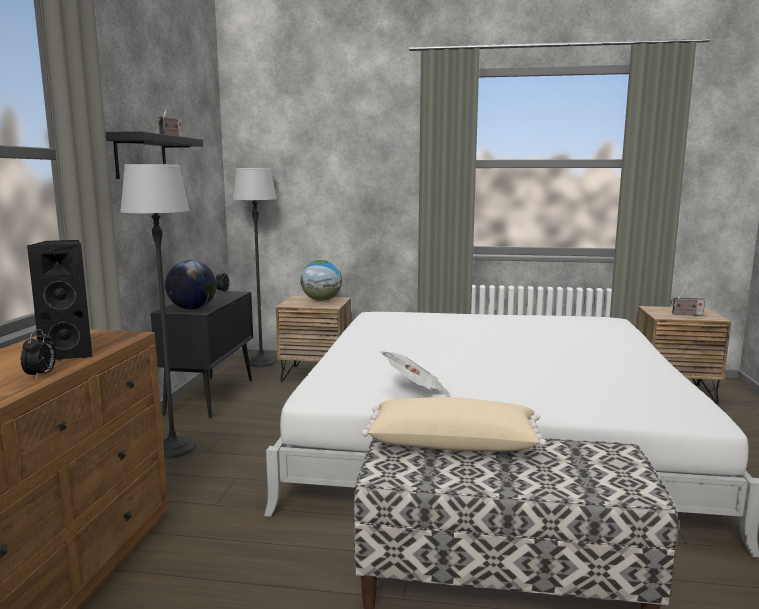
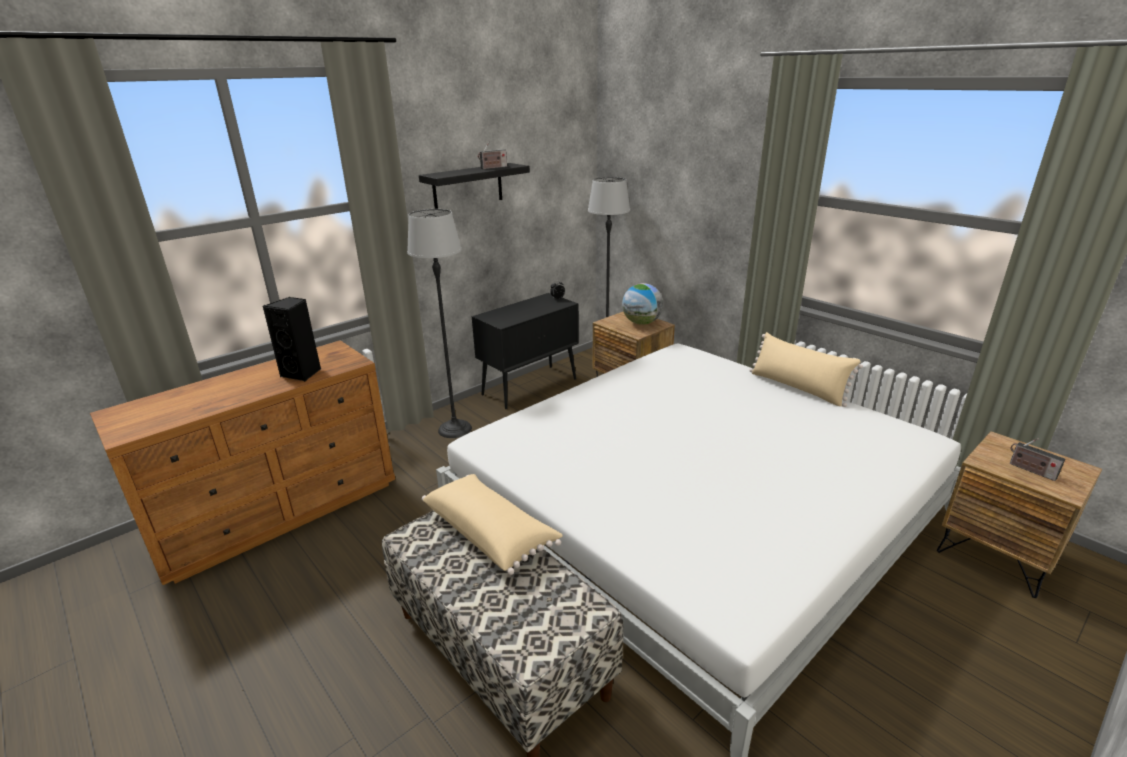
camera: 40 degrees right, 15 degrees up
(41, 375) = (260, 392): alarm clock -> none
(192, 309) = (502, 318): globe -> none
(415, 390) = (553, 464): newspaper -> none
(497, 315) = (797, 388): none -> beige pillow

